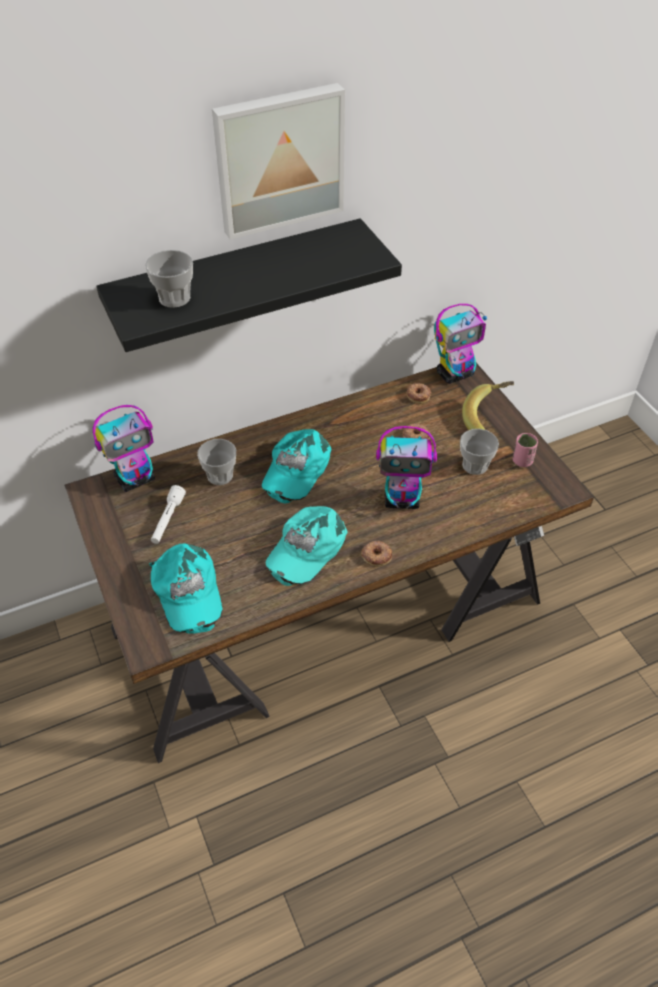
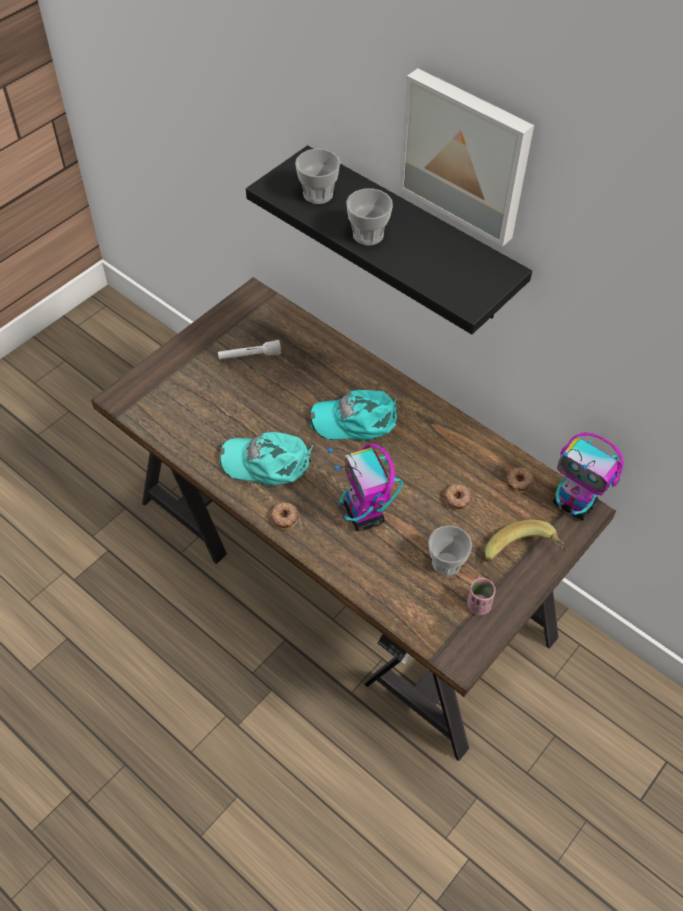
camera: 65 degrees right, 5 degrees up
(136, 478) = (283, 316): toy robot -> none
(187, 592) = (181, 400): turquoise cap -> none
(220, 475) = (317, 369): cup -> cup (368, 235)

